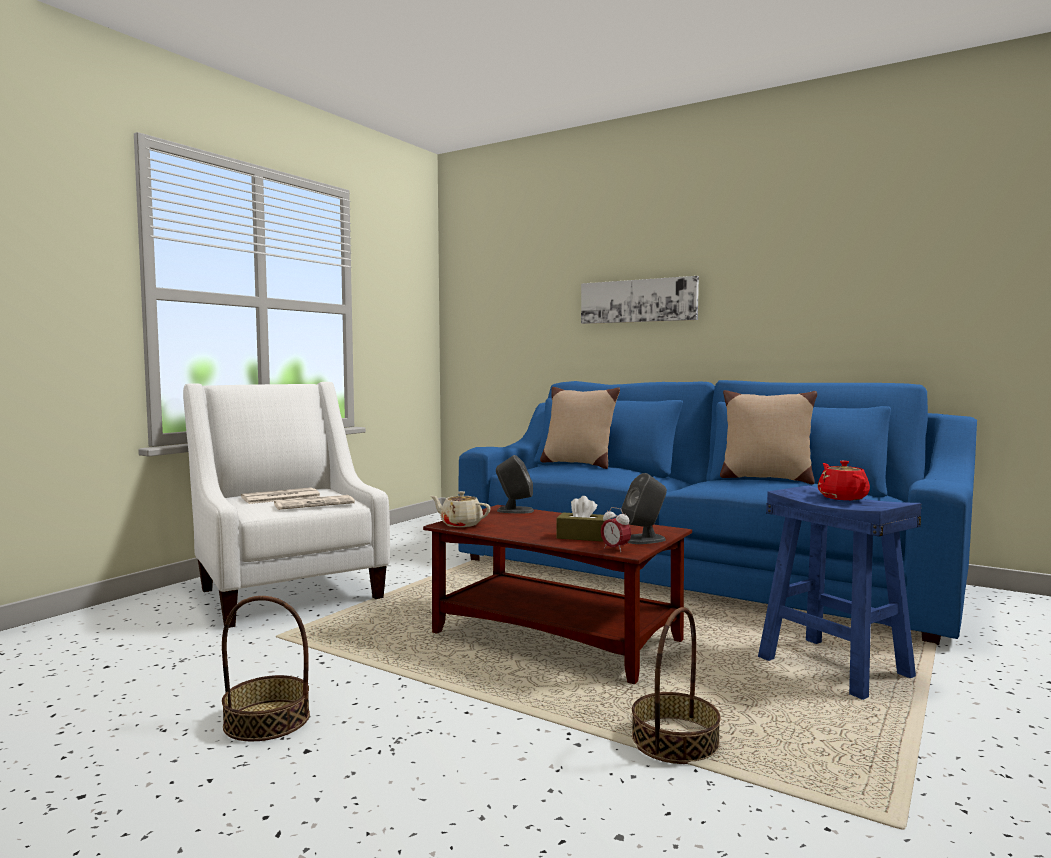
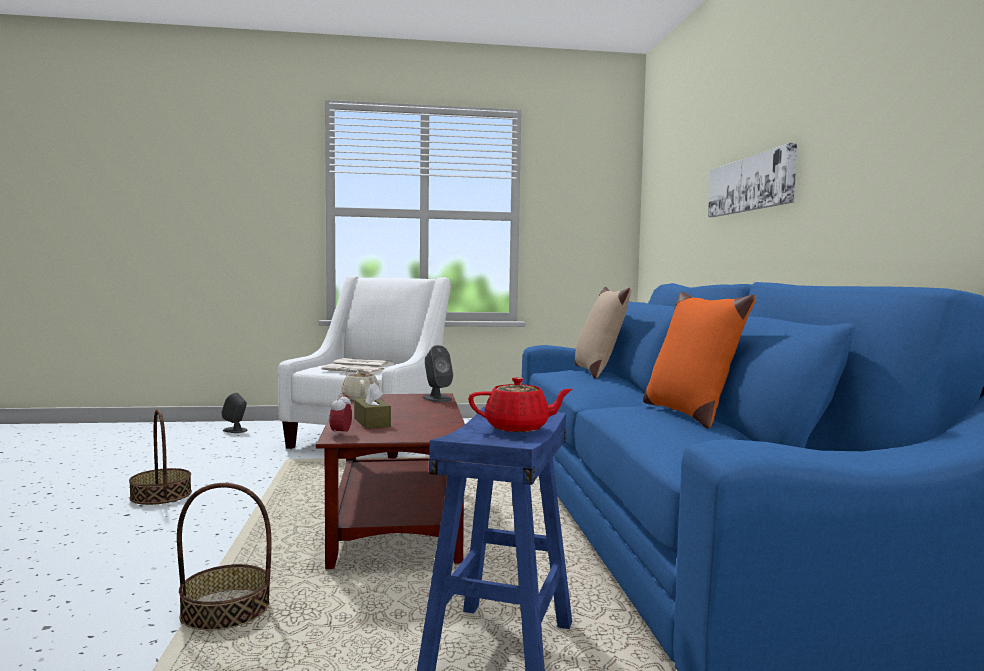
camera: 50 degrees right, 0 degrees up
(644, 539) = (394, 435): grey speaker -> grey speaker (235, 430)
(765, 479) = (689, 414): beige pillow -> orange pillow
(842, 497) = (518, 428): red teapot -> red teapot turned 45 degrees clockwise

